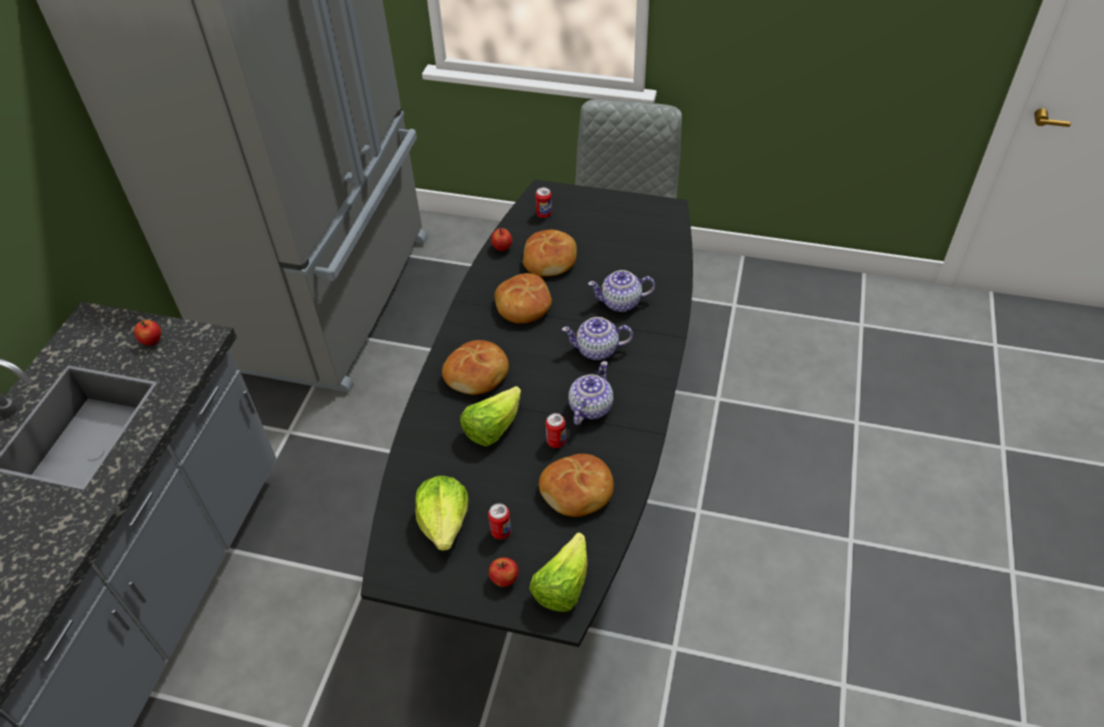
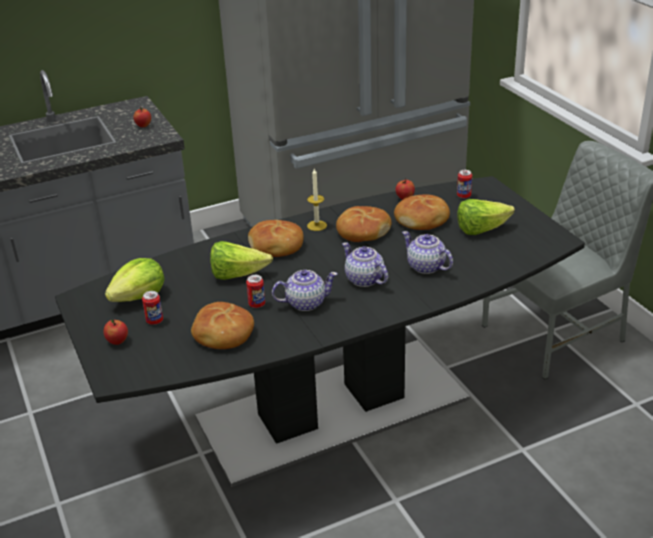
camera: 50 degrees right, 15 degrees down
(476, 328) = (317, 225): none -> candle
(562, 586) = (135, 367): lettuce -> lettuce (481, 230)

